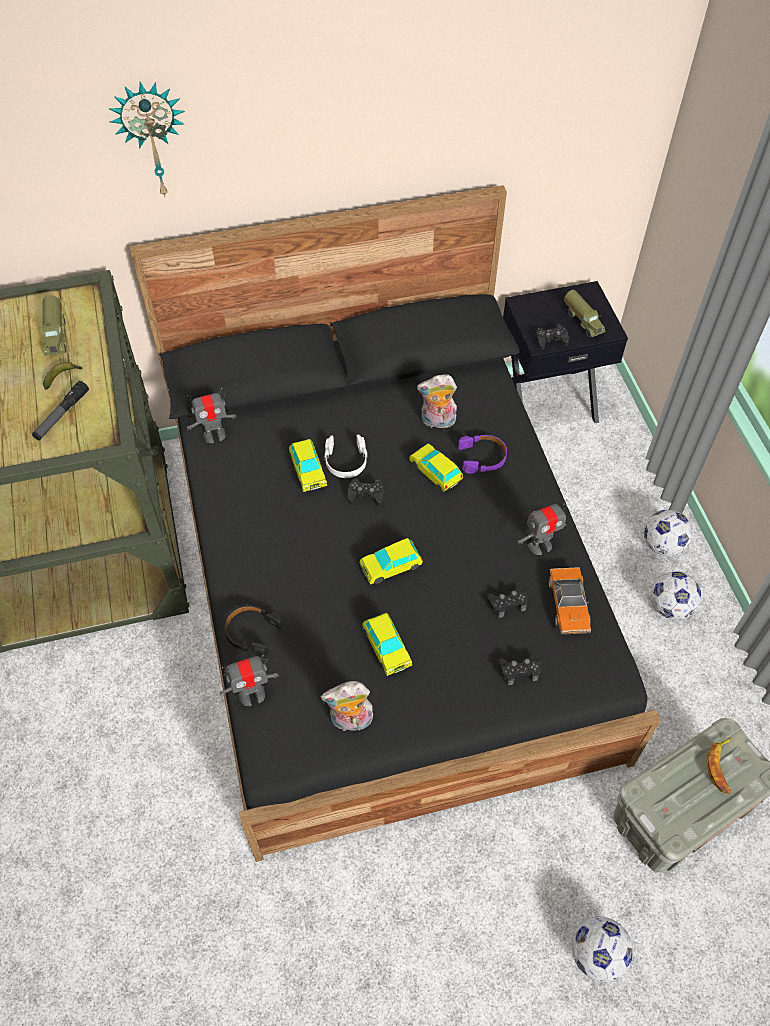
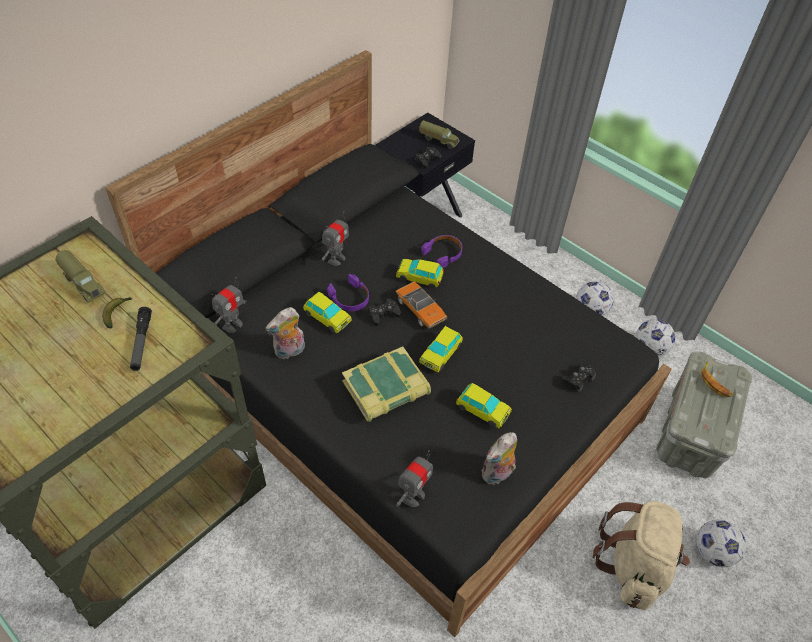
camera: 35 degrees left, 5 degrees down
(152, 139) = (110, 78): wall clock -> none
(252, 632) = (376, 452): black headphones -> none
(306, 574) = (386, 389): none -> book
(346, 461) = (350, 298): white headphones -> purple headphones
(437, 422) = (394, 244): plush toy -> plush toy (289, 351)
(493, 911) = (634, 565): none -> beige backpack
(507, 603) = (535, 340): black game controller -> none
(540, 545) = (525, 293): toy robot -> toy robot (336, 259)
(568, 605) = (573, 322): toy car -> toy car (421, 310)
(662, 545) = (558, 275): football -> football (650, 348)

